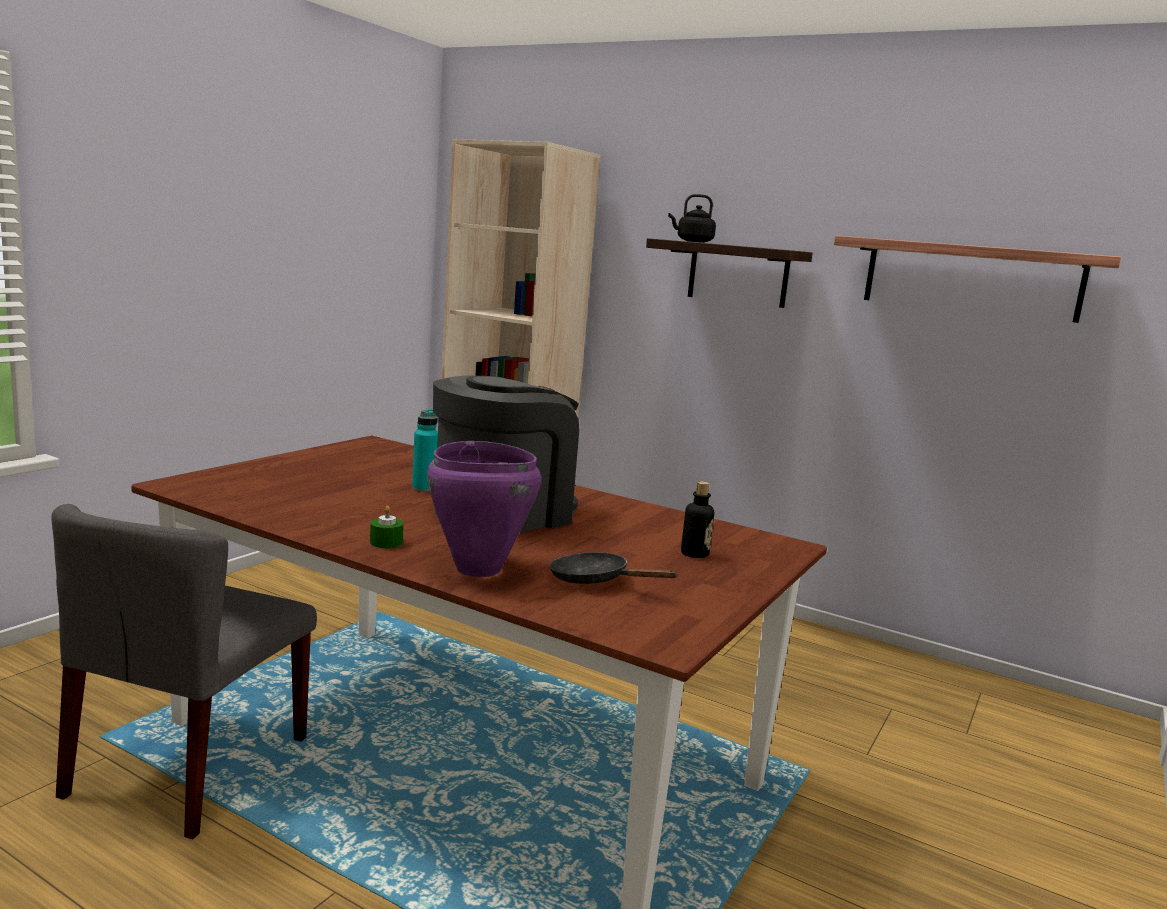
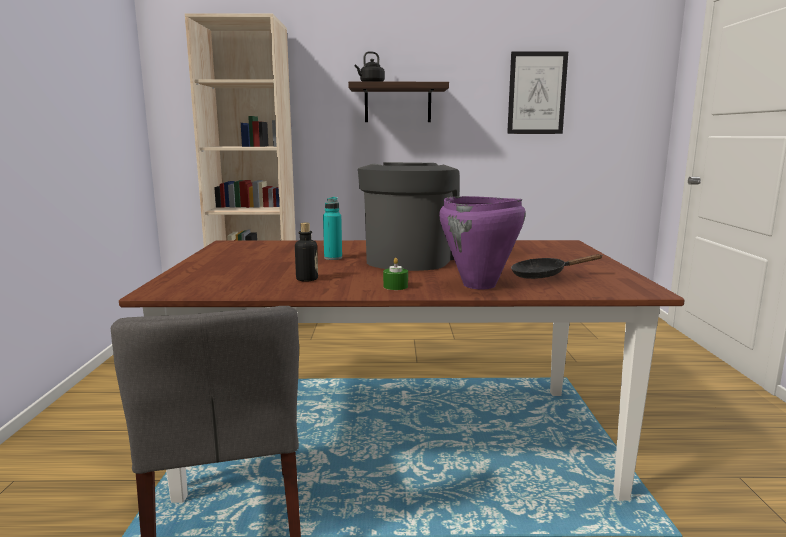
camera: 30 degrees left, 0 degrees up
(694, 554) = (545, 254): bottle -> bottle (307, 279)
(971, 279) = (537, 93): shelf -> picture

